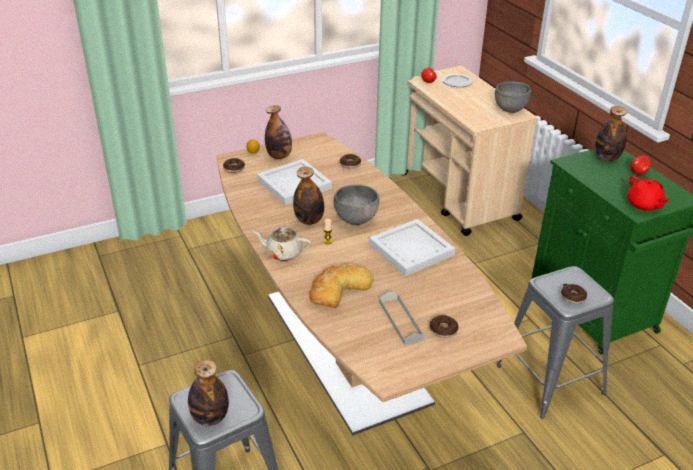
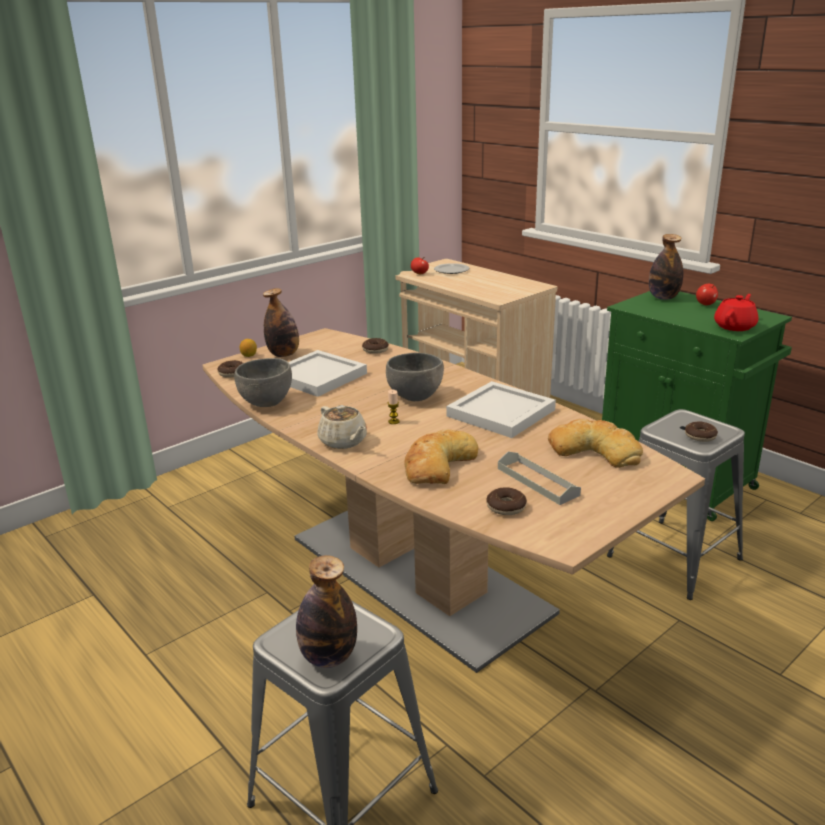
camera: 15 degrees left, 10 degrees down
(283, 253) = (343, 442): beige teapot -> beige teapot turned 120 degrees counterclockwise
(309, 220) = (357, 406): bottle -> none
(443, 330) = (596, 481): donut -> donut (506, 507)
(460, 301) = (595, 450): none -> bread
(510, 109) = (523, 283): grey bowl -> grey bowl (266, 402)
(644, 204) = (735, 326): red teapot -> red teapot turned 105 degrees counterclockwise

